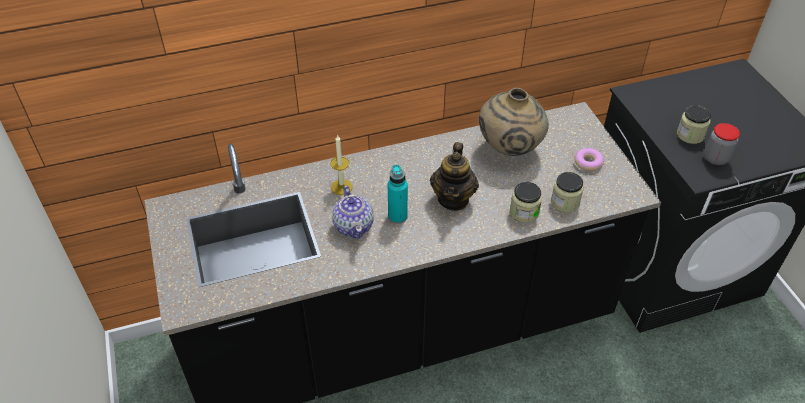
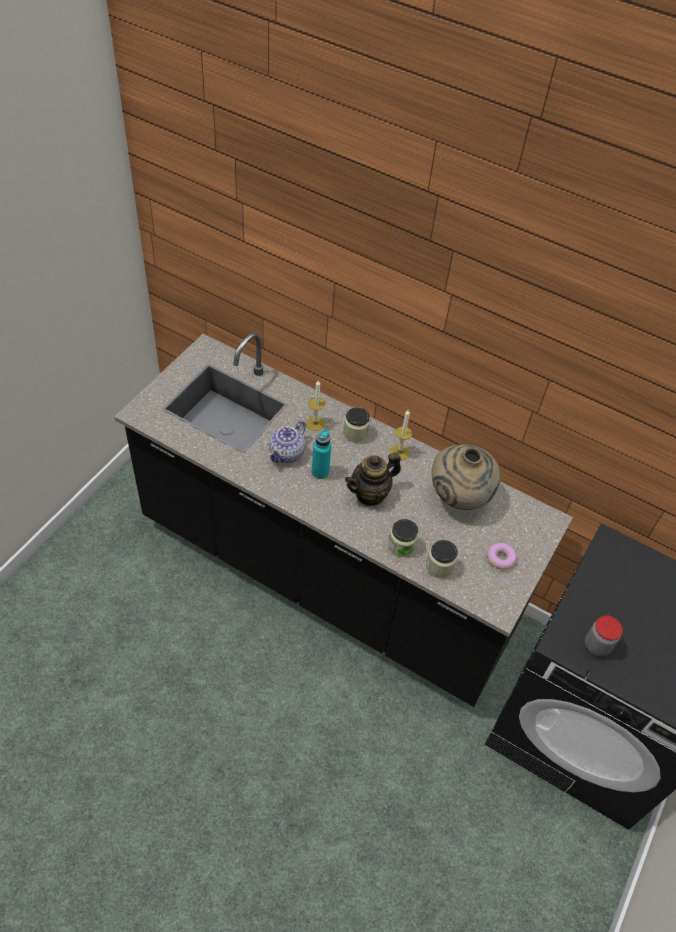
camera: 45 degrees right, 5 degrees up
(429, 154) = (400, 452): none -> candle
(690, 135) = (606, 612): jar -> jar (355, 433)

